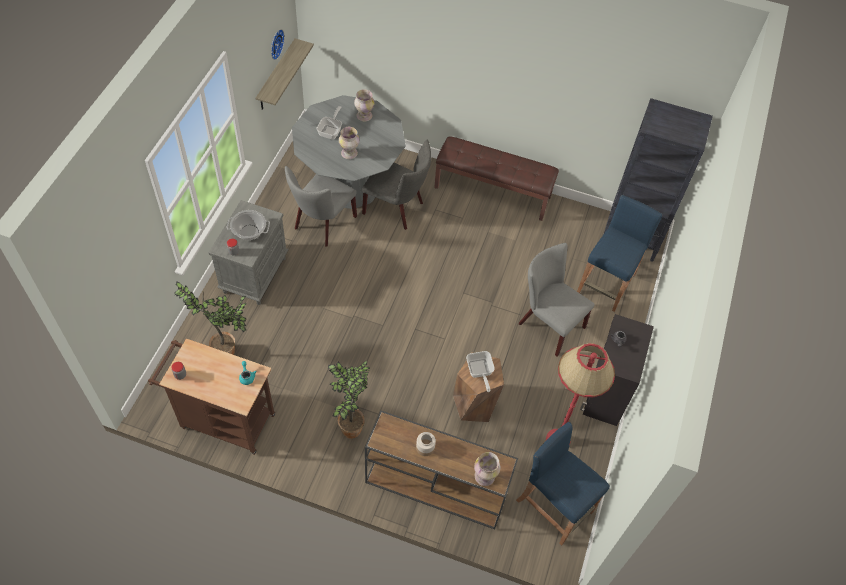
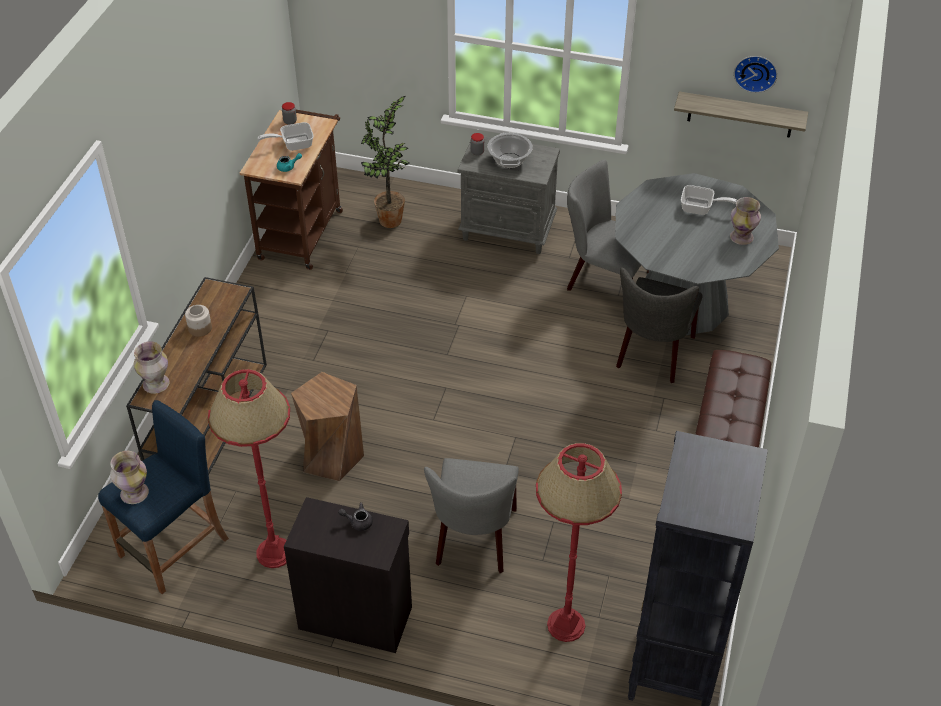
camera: 90 degrees right, 10 degrees down
(349, 153) = (663, 229): vase -> vase (134, 493)
(351, 426) = (295, 336): potted plant -> none
(479, 372) = (324, 394): frying pan -> frying pan (293, 144)
(547, 323) = (474, 541): grey chair -> grey chair turned 150 degrees clockwise
(607, 284) = (565, 625): blue stool -> red floor lamp

